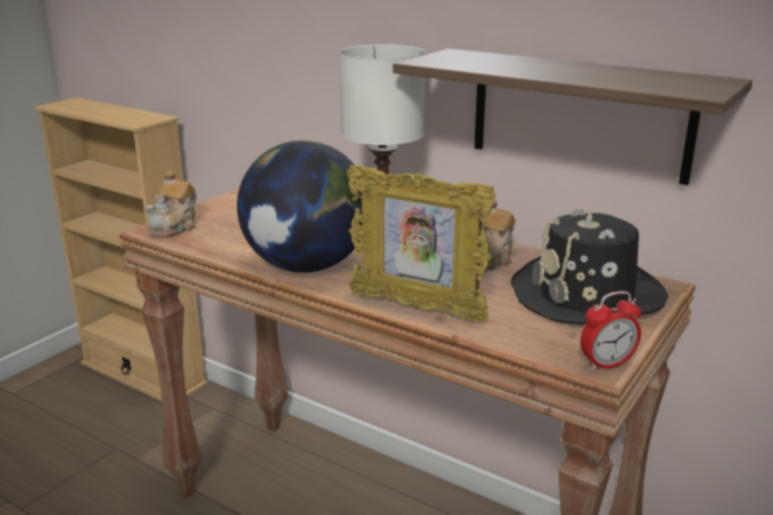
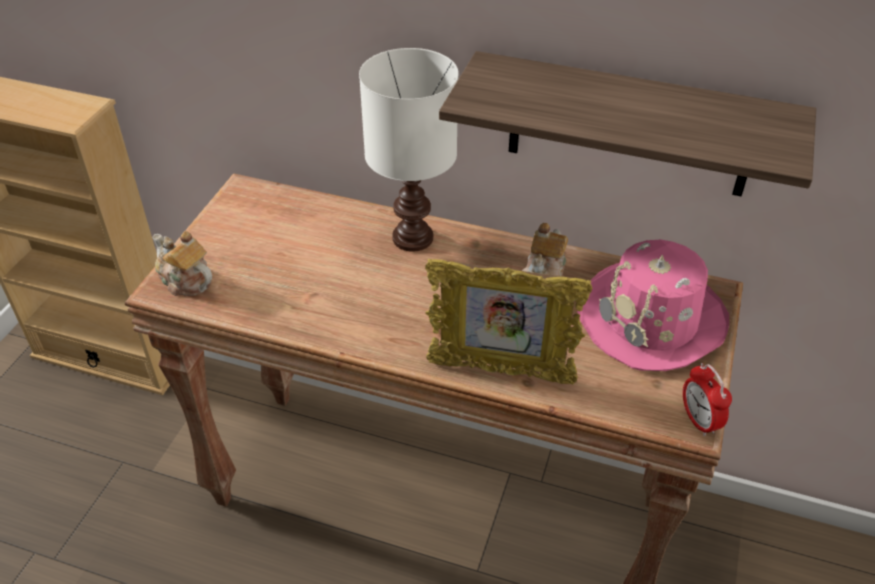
camera: 15 degrees left, 20 degrees up
(175, 228) = (185, 281): teapot -> teapot turned 120 degrees clockwise
(306, 266) = (362, 325): globe -> none
(587, 295) = (652, 319): black hat -> pink hat
(606, 364) = (699, 421): alarm clock -> alarm clock turned 105 degrees clockwise

